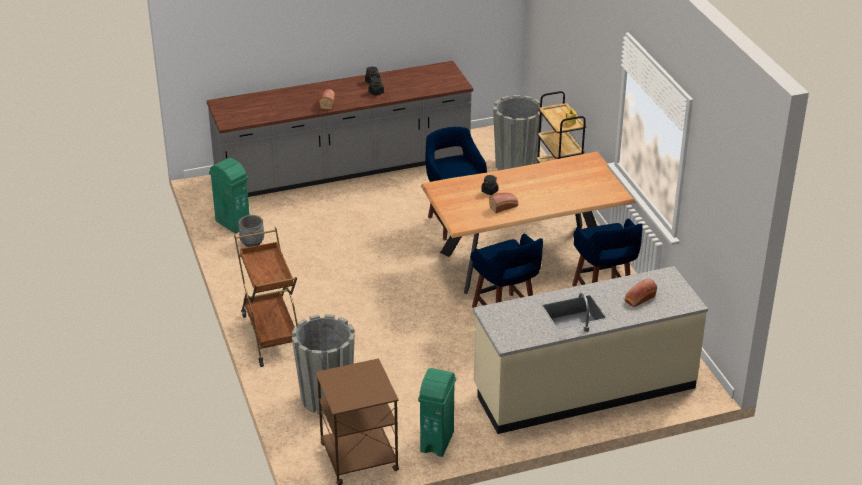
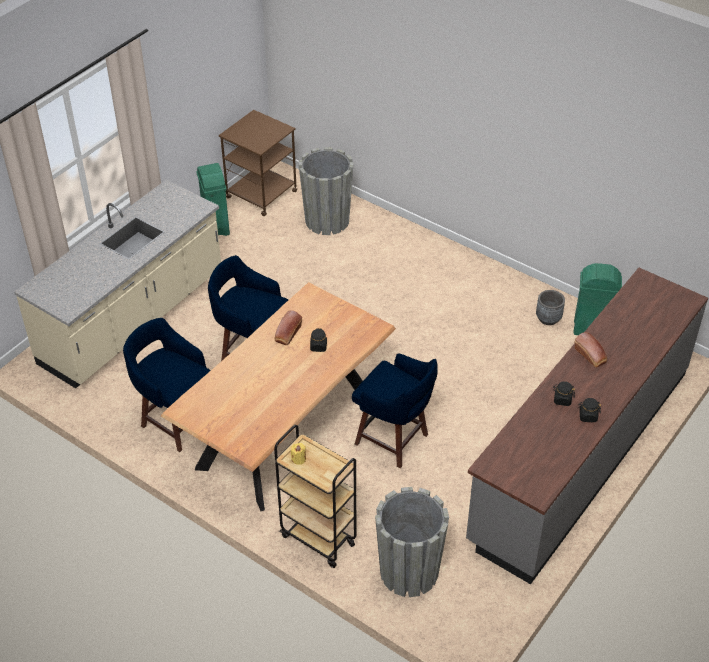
camera: 145 degrees right, 10 degrees up
(272, 336) = (422, 246): brown cart -> none
(639, 299) = (82, 273): bread -> none

